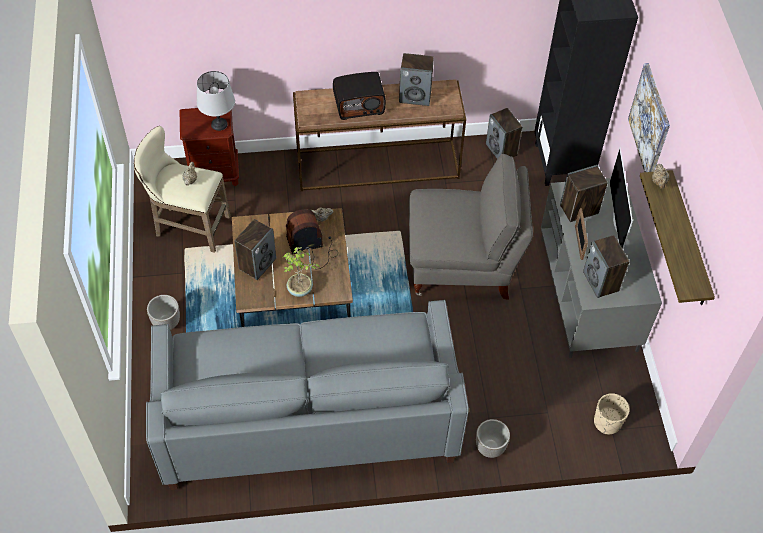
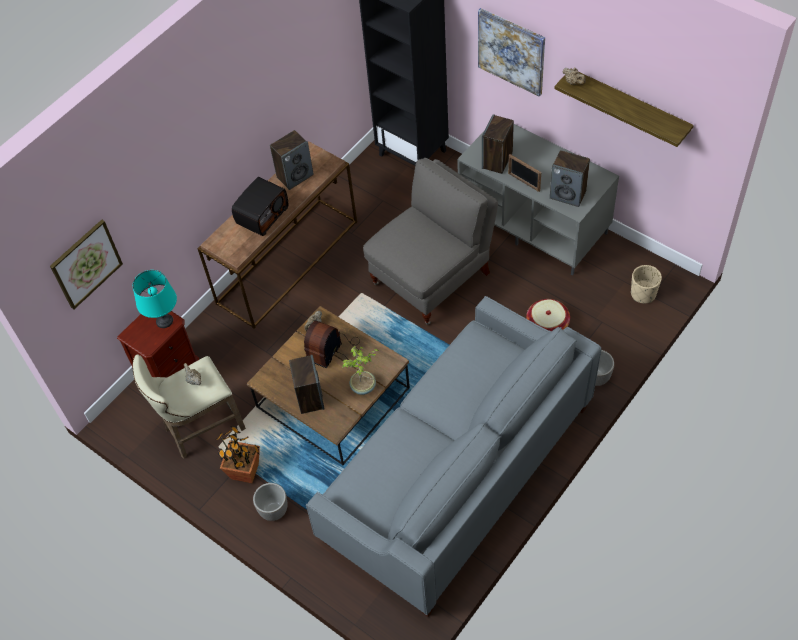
camera: 40 degrees left, 0 degrees up
(171, 30) = (86, 264): none -> picture
(180, 281) = (245, 472): none -> potted plant
(219, 124) = (164, 320): grey table lamp -> turquoise table lamp
(501, 150) = (361, 178): speaker -> none
(503, 376) = (547, 325): none -> basket
(617, 222) = (530, 148): television -> none

